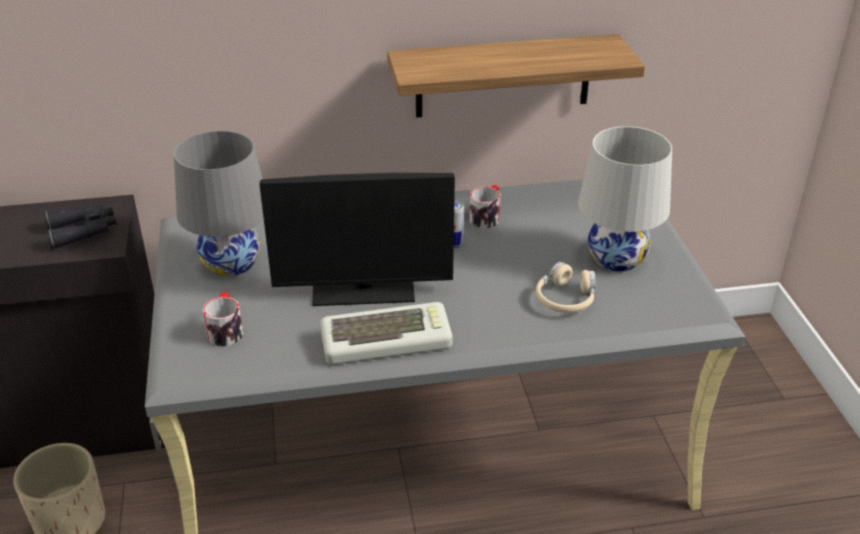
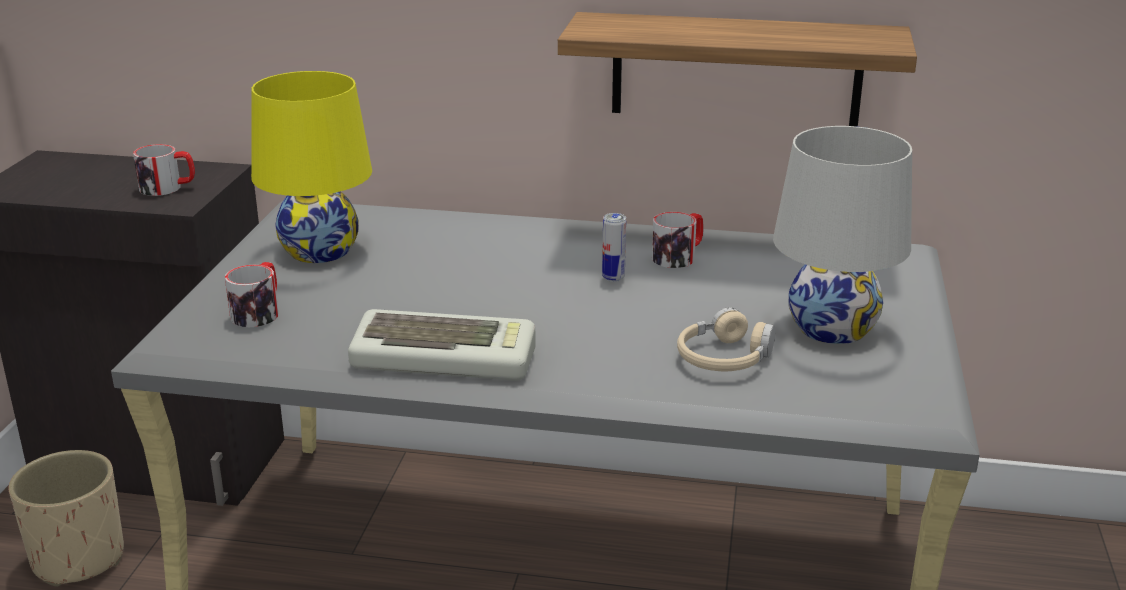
camera: 20 degrees right, 10 degrees down
(83, 231) = (168, 188): black binoculars -> mug
(231, 262) = (320, 250): grey table lamp -> yellow table lamp
(363, 289) = (457, 302): monitor -> none

